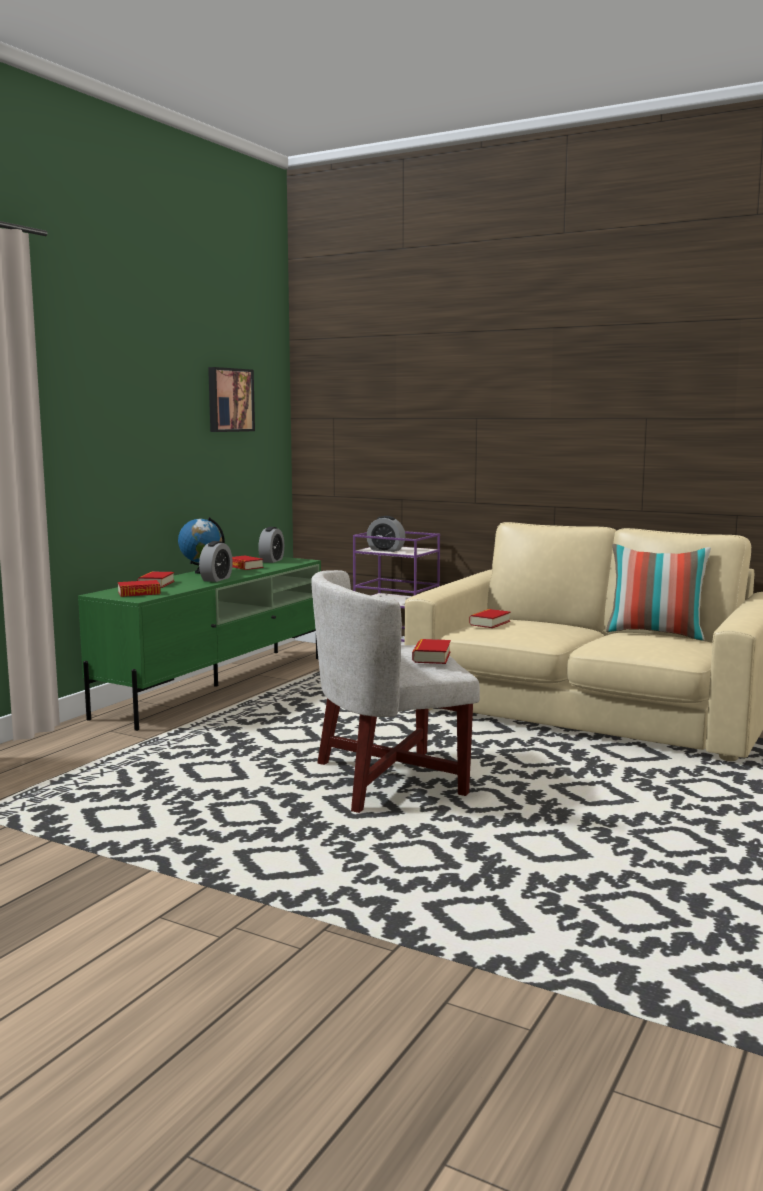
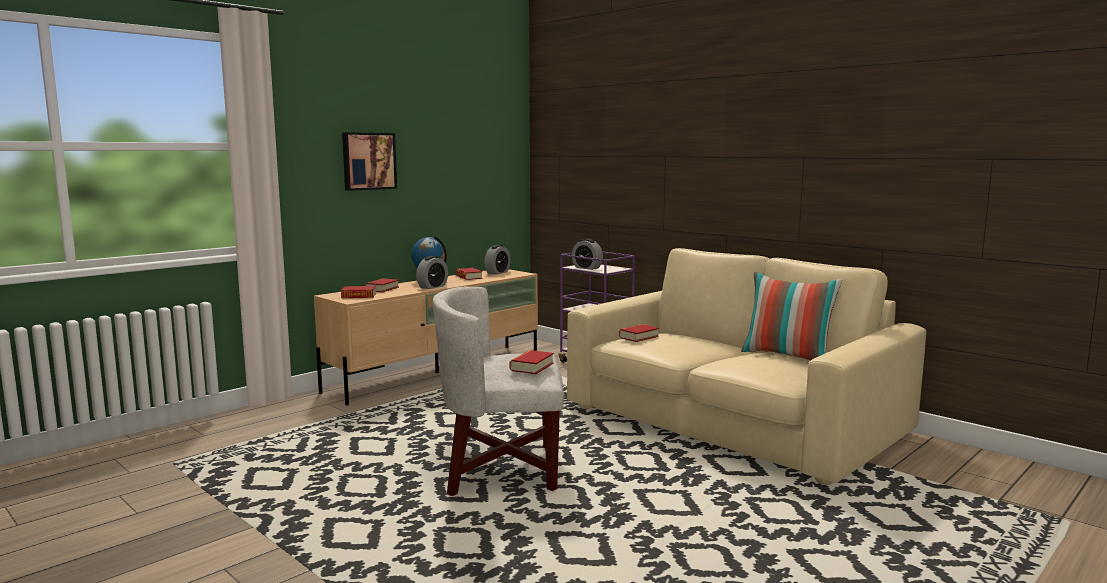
camera: 15 degrees right, 0 degrees up
(218, 685) = (438, 372): green tv stand -> beige tv stand
(229, 400) = (466, 141): picture -> picture (368, 161)

